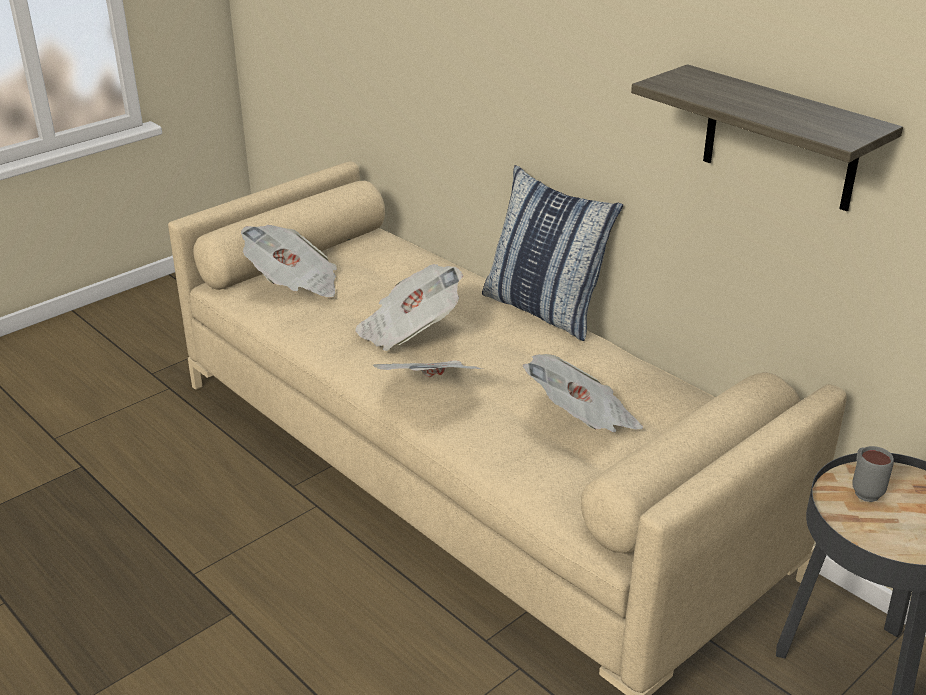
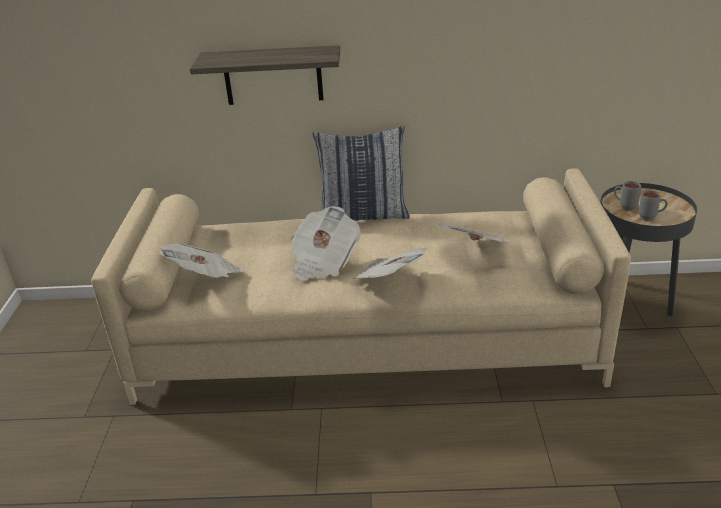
camera: 45 degrees left, 0 degrees up
(780, 139) = (513, 46): shelf -> shelf (273, 75)
(871, 527) = (650, 218): none -> grey mug

